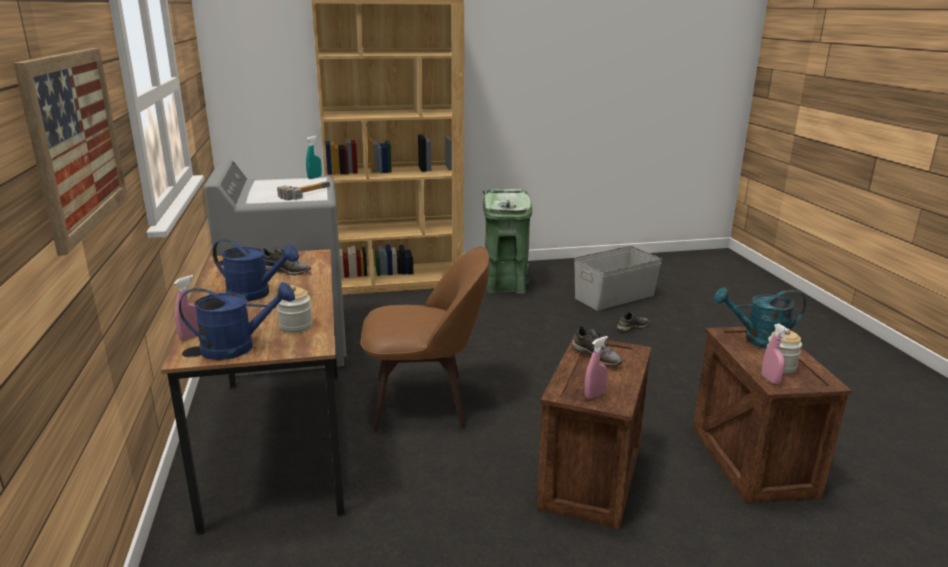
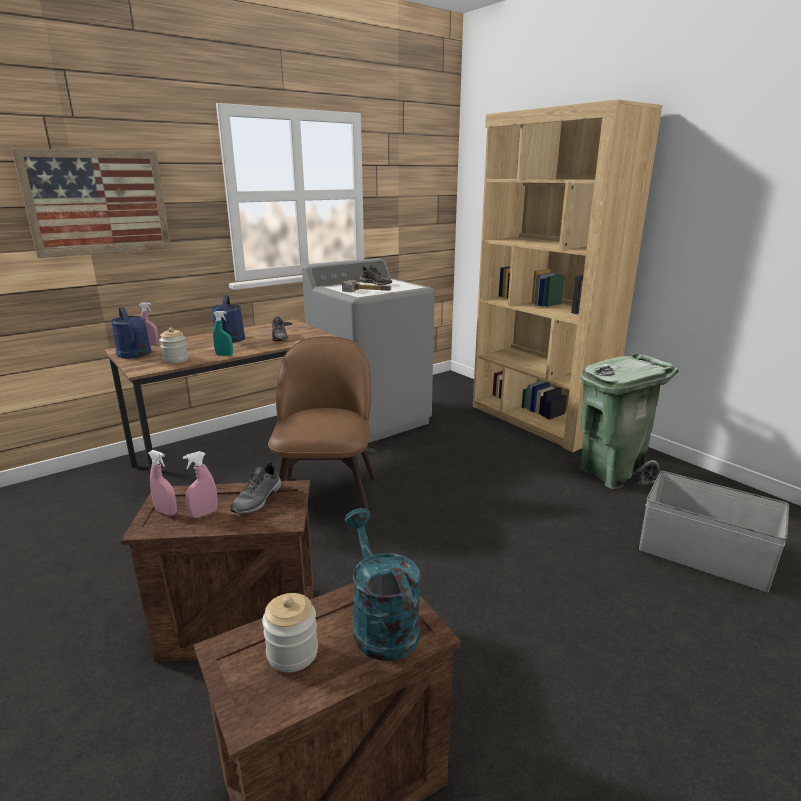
camera: 65 degrees right, 0 degrees up
(314, 177) = (417, 285): turquoise spray bottle -> turquoise spray bottle (224, 355)
(425, 402) = (327, 495): brown chair -> brown chair turned 150 degrees counterclockwise
(632, 327) = (627, 589): grey shoe -> grey shoe (376, 283)
(770, 379) = (241, 644): pink spray bottle -> pink spray bottle (204, 514)

